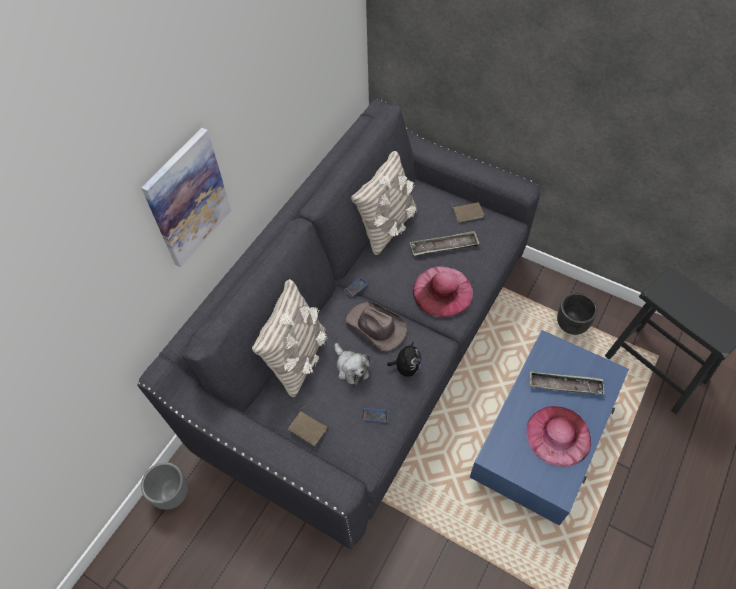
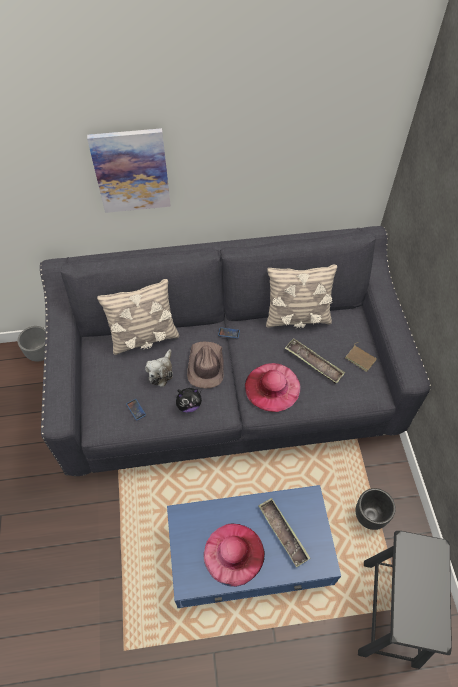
camera: 50 degrees right, 0 degrees up
(308, 428) = (98, 378): brown book -> none

